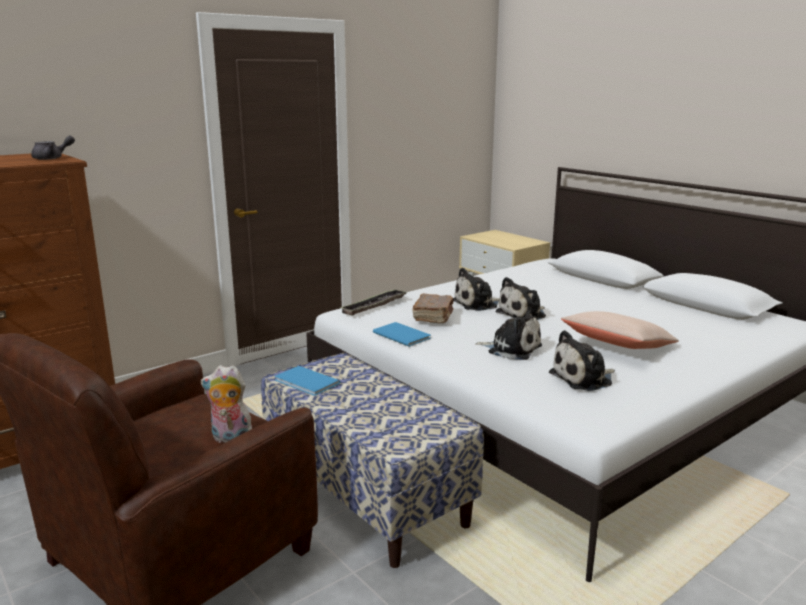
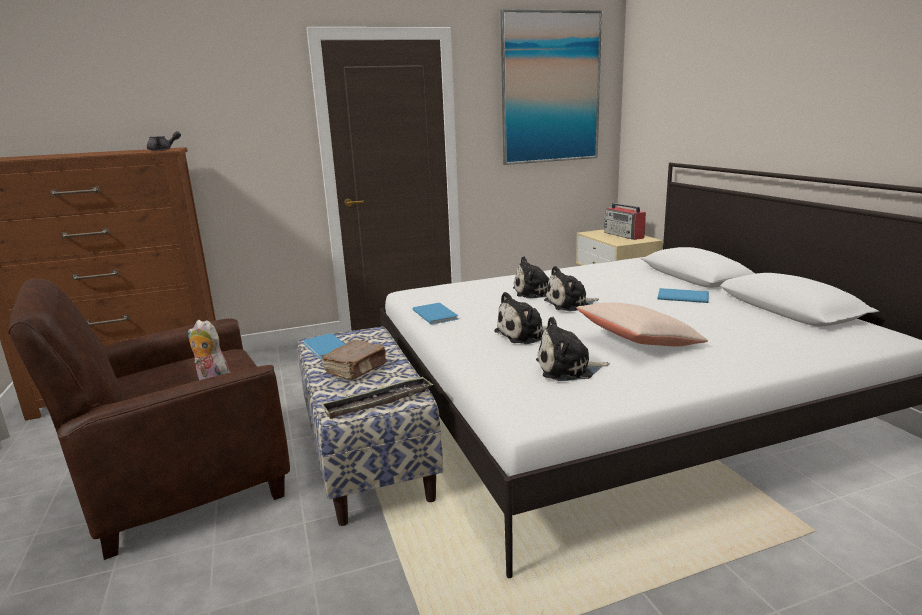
camera: 20 degrees right, 0 degrees up
(374, 305) = (438, 288): tray -> tray (378, 402)
(434, 317) = (479, 301): brown book -> brown book (356, 369)
(435, 88) = (550, 88): none -> picture
(510, 238) = (624, 235): none -> radio
(511, 349) = (525, 335): plush toy -> plush toy turned 105 degrees clockwise
(612, 299) = (681, 296): none -> blue book

